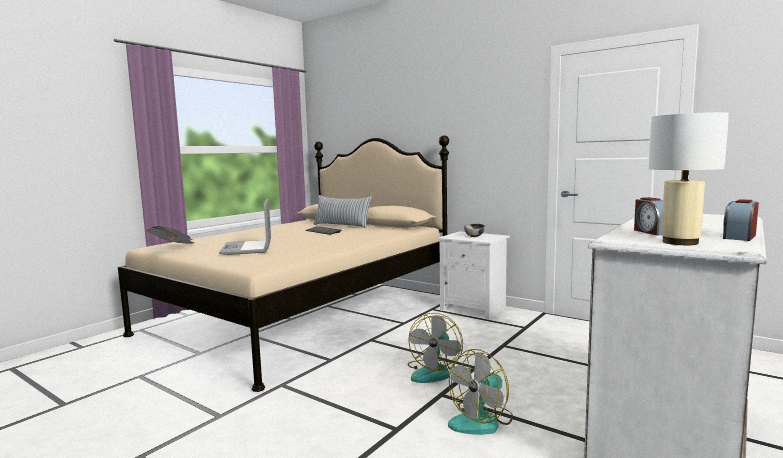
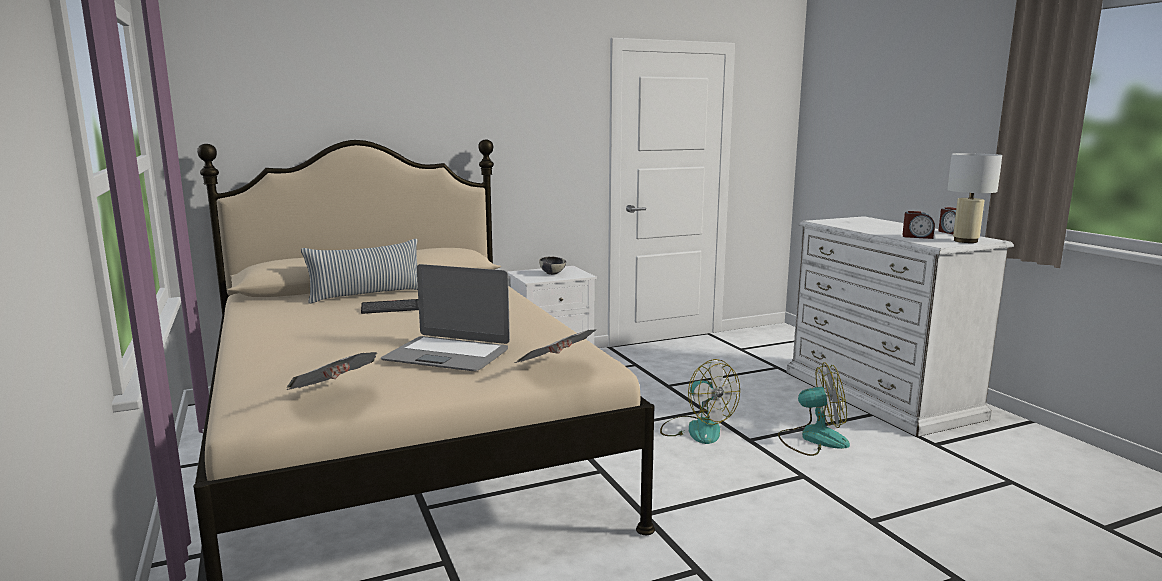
camera: 60 degrees left, 5 degrees up
(241, 261) = (554, 367): none -> newspaper
(482, 421) = (813, 439): fan -> fan turned 75 degrees counterclockwise

